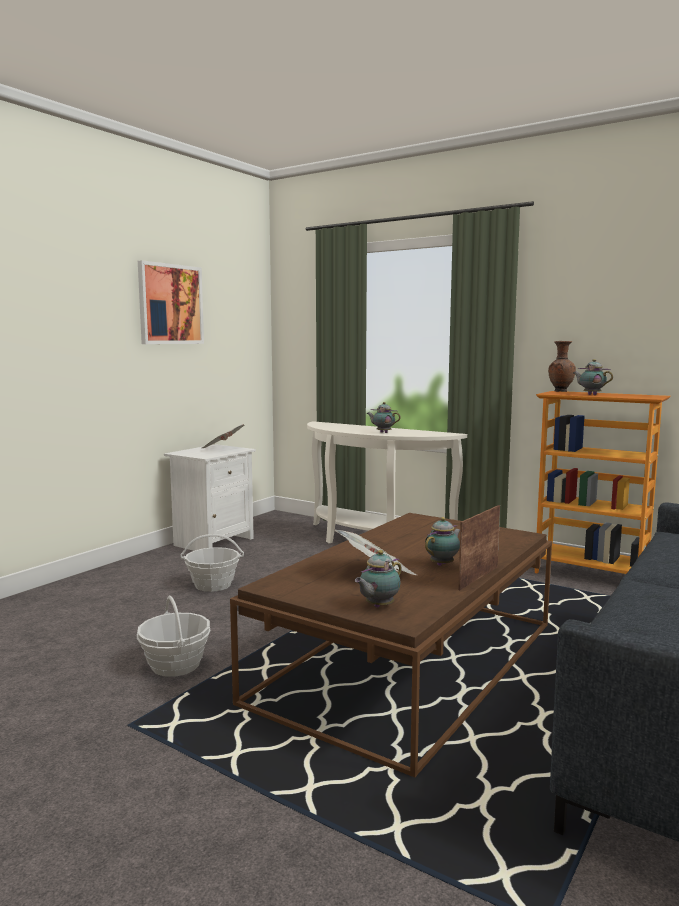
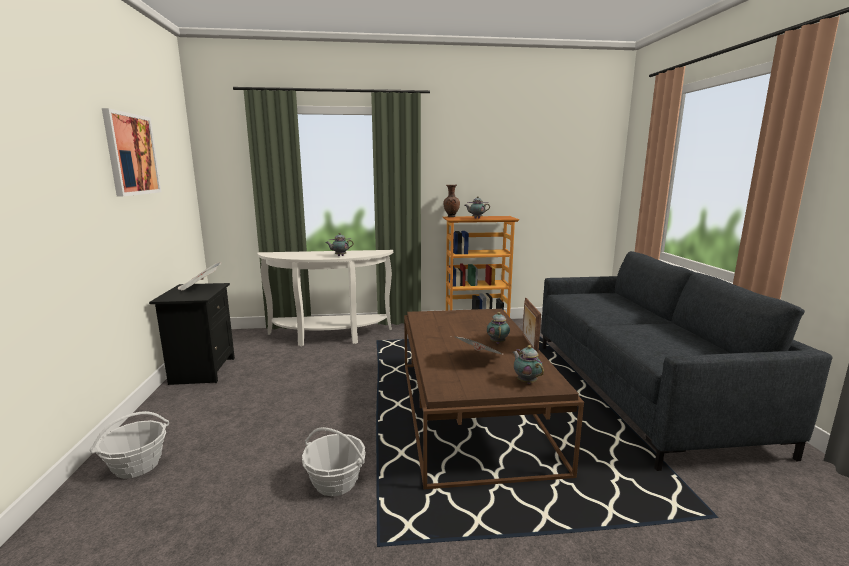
camera: 40 degrees left, 5 degrees up
(212, 542) = (202, 371): white nightstand -> black nightstand
(213, 585) = (261, 407): basket -> basket (137, 465)
(378, 606) = (526, 381): teapot -> teapot turned 150 degrees clockwise

